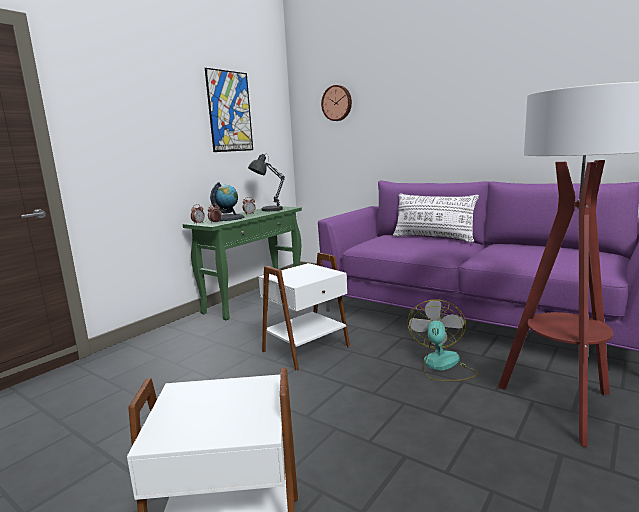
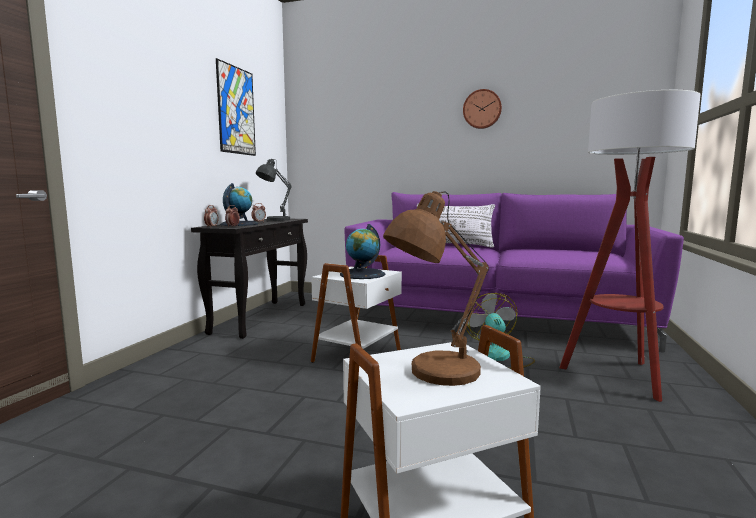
camera: 20 degrees left, 5 degrees down
(213, 412) = (437, 373): none -> brown table lamp
(255, 299) = (261, 318): green console table -> black console table
(305, 275) = (362, 274): none -> globe
(337, 103) = (342, 116): wall clock -> wall clock (482, 109)

